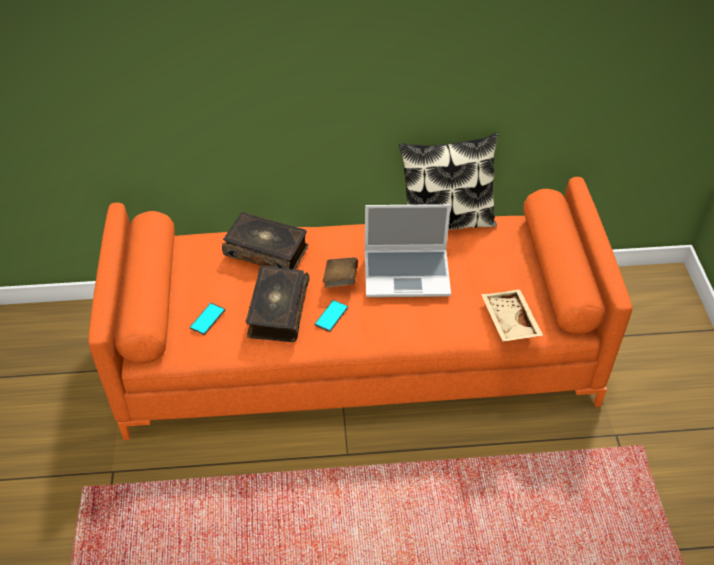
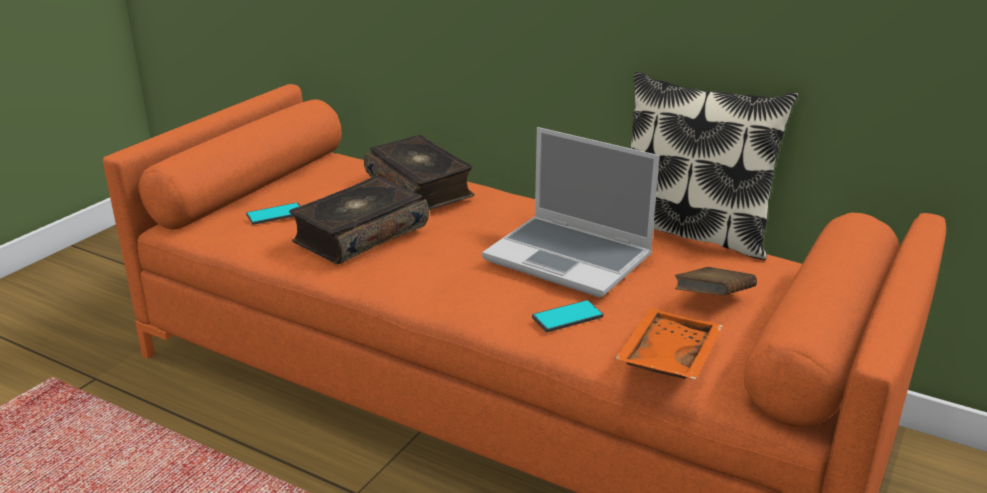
camera: 35 degrees right, 20 degrees down
(331, 316) = (415, 259): phone -> phone (567, 317)
(340, 280) = (473, 235): brown book -> brown book (713, 299)
(508, 321) = (666, 357): beige tray -> orange tray

